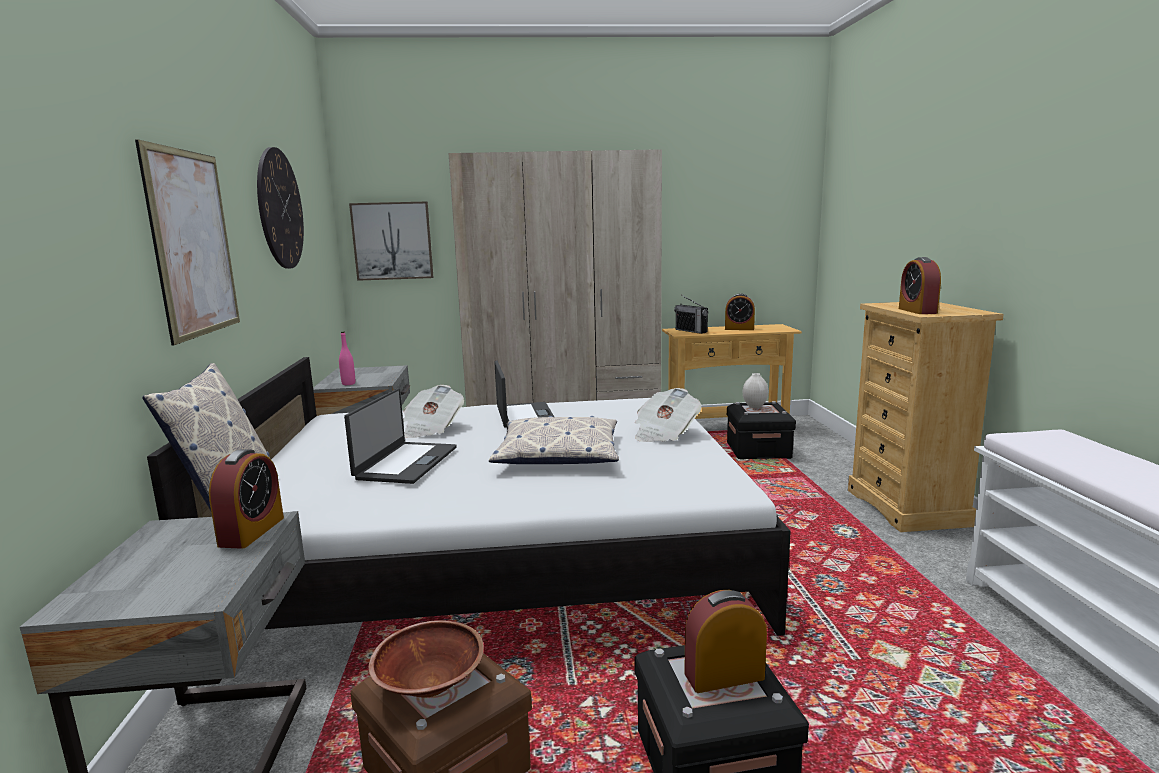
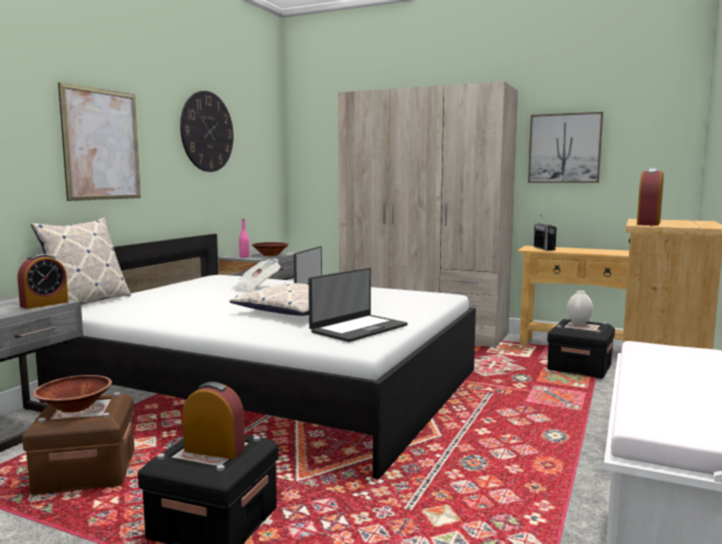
camera: 30 degrees right, 5 degrees down
(377, 375) = (270, 255): none -> brown bowl
(392, 241) = (318, 161): picture -> picture (564, 148)
(405, 463) = (199, 299): laptop -> laptop (358, 328)
(664, 433) = (394, 311): newspaper -> none
(739, 329) = (594, 251): alarm clock -> none

